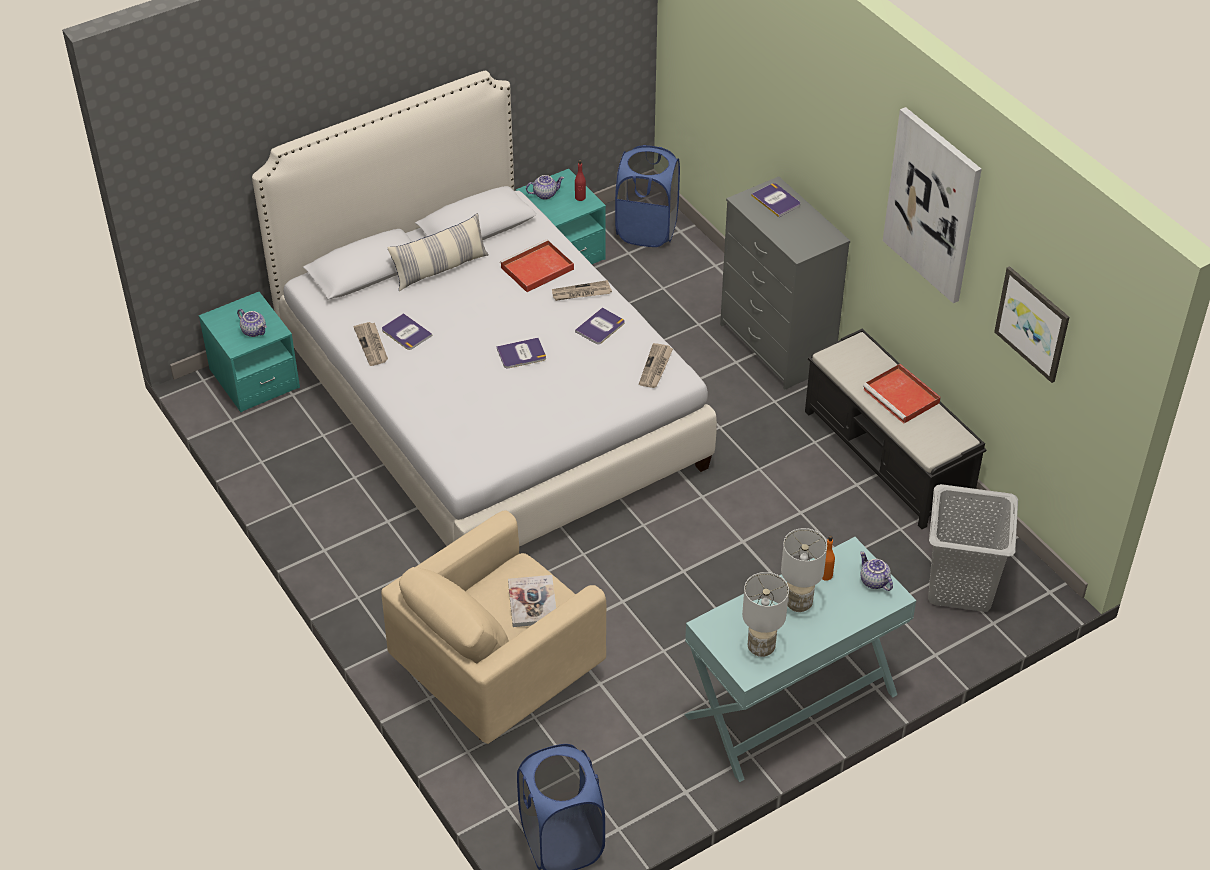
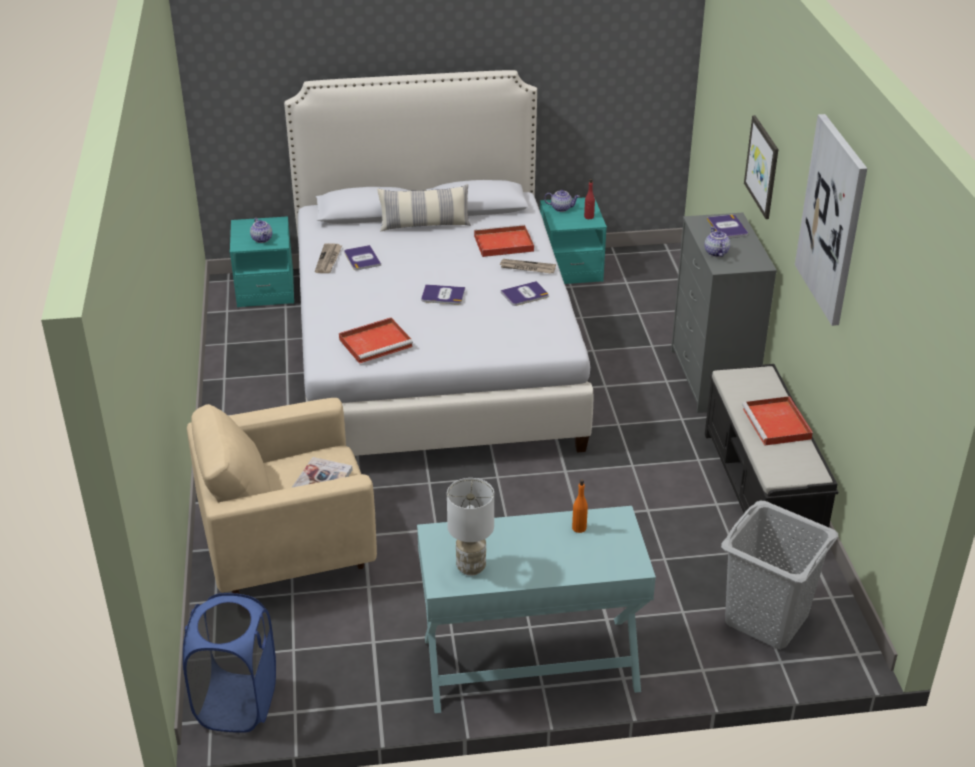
camera: 25 degrees right, 10 degrees down
(497, 433) = (376, 342): none -> red tray
(647, 230) = (653, 271): blue laundry basket -> none
(656, 367) = (551, 334): newspaper -> none
(799, 603) = (535, 542): white table lamp -> none
(873, 581) = (623, 547): teapot -> teapot (715, 252)
(1033, 323) = (886, 343): picture -> picture (763, 166)

